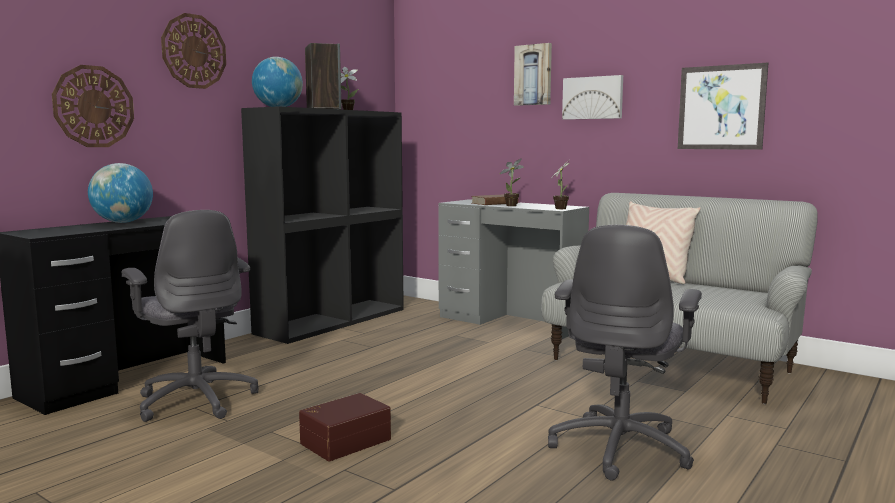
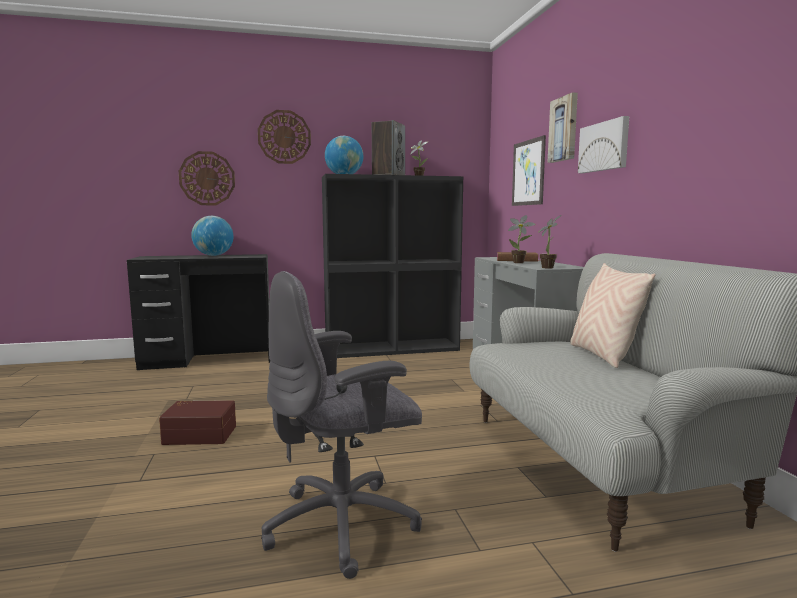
camera: 40 degrees right, 0 degrees up
(196, 400) = (204, 381): grey office chair -> none
(721, 107) = (720, 141): picture -> picture (528, 173)

